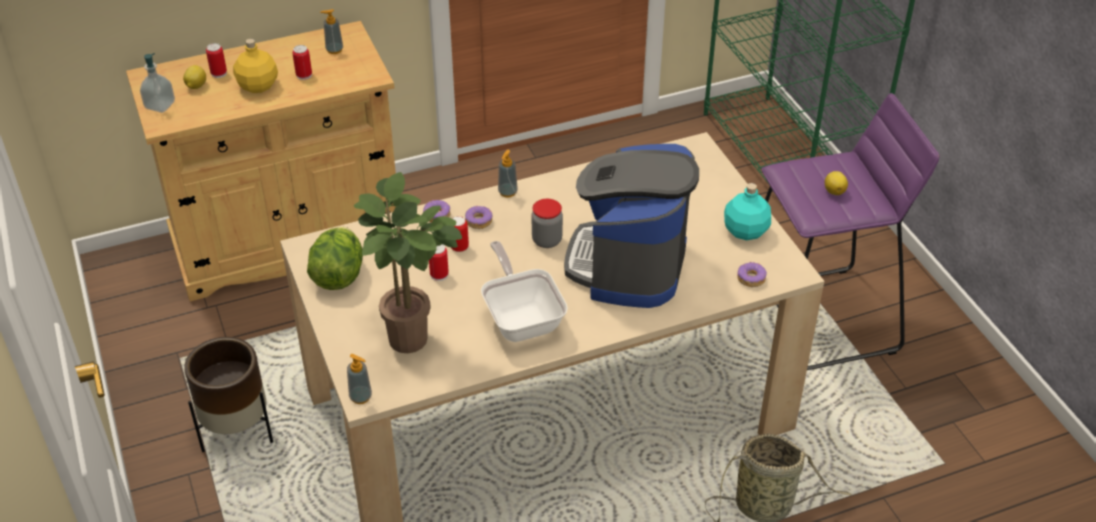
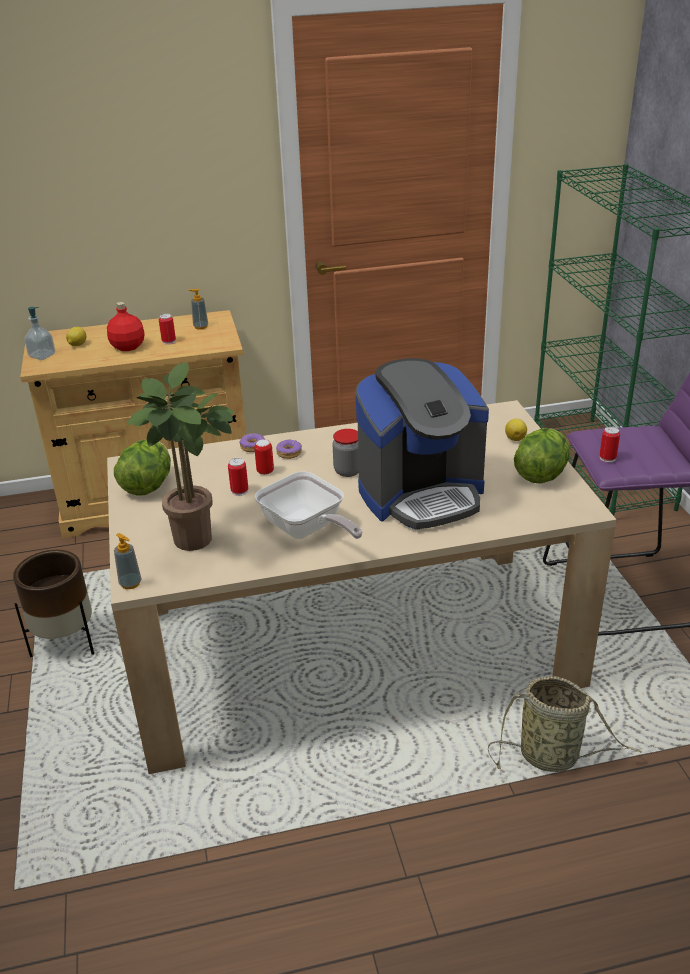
camera: 10 degrees right, 10 degrees down
(219, 73) = (99, 338): can -> can (607, 458)
(257, 86) = (127, 347): yellow bottle -> red bottle
(507, 192) = (322, 434): soap dispenser -> none
(521, 318) = (306, 530): frying pan -> frying pan turned 150 degrees clockwise
(628, 265) = (421, 494): coffee machine -> coffee machine turned 135 degrees counterclockwise
(745, 231) = (541, 475): turquoise bottle -> lettuce
(750, 278) = (541, 512): donut -> none
(834, 191) = (636, 453): lemon -> lemon (515, 438)

